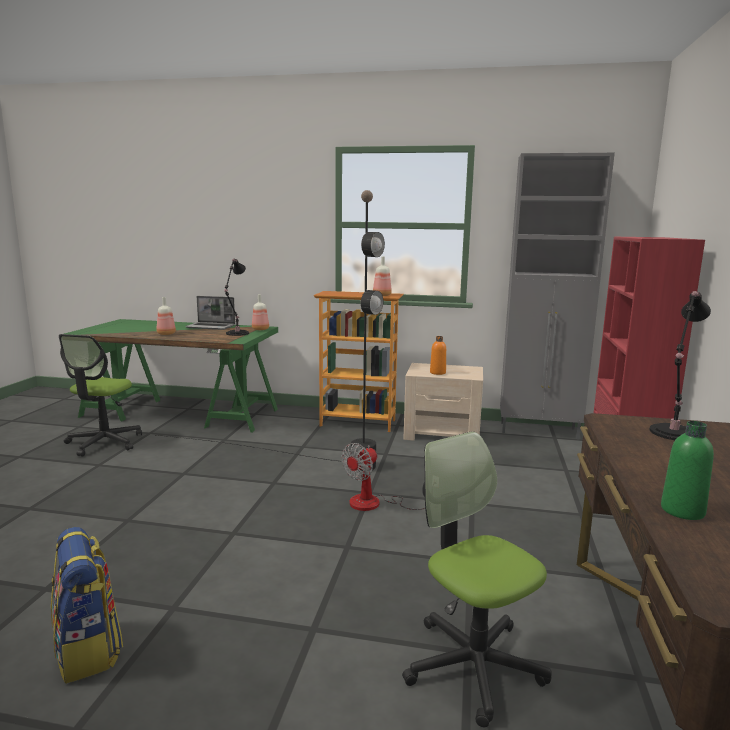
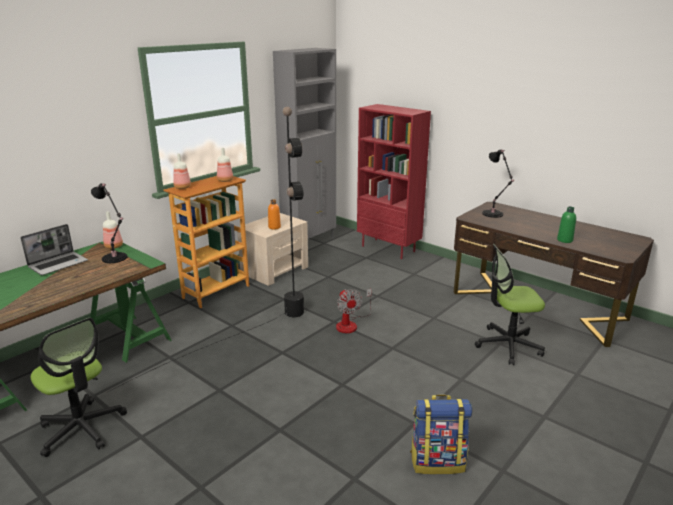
camera: 60 degrees left, 10 degrees up
(166, 334) = (56, 289): bottle -> bottle (183, 187)

